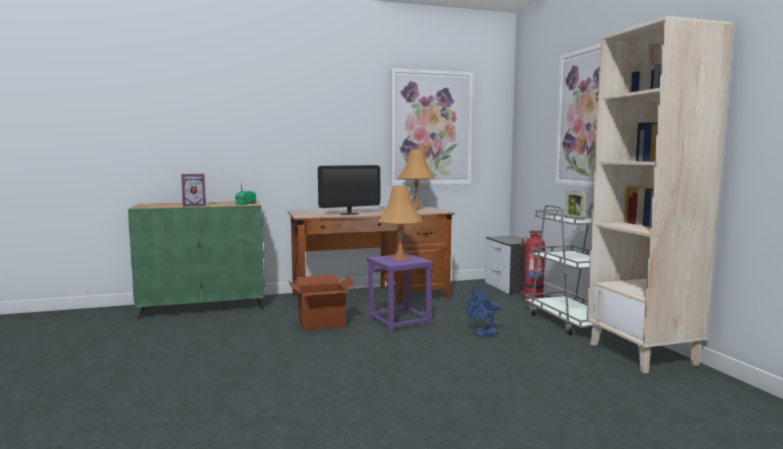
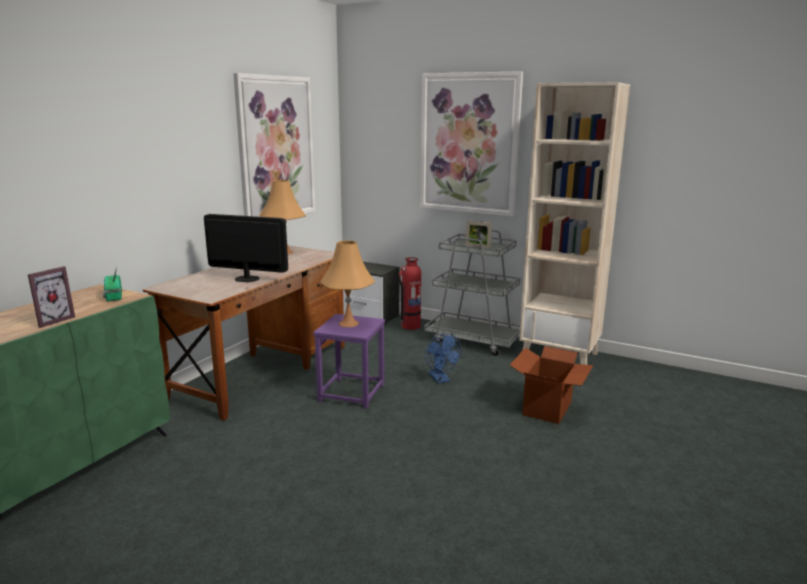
camera: 45 degrees left, 10 degrees up
(322, 324) = (283, 427): cardboard box -> cardboard box (548, 408)
(349, 213) = (247, 279): monitor -> monitor turned 90 degrees counterclockwise
(481, 334) = (441, 379): blue fan -> blue fan turned 45 degrees counterclockwise

